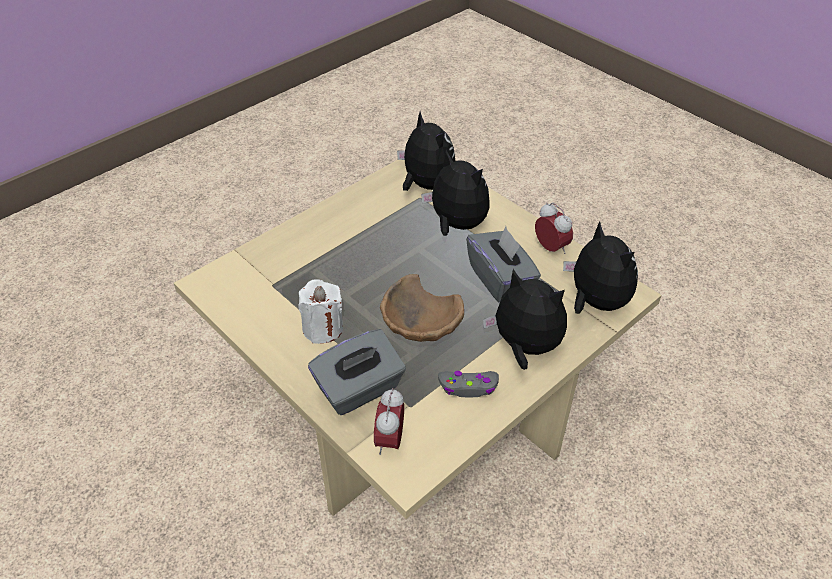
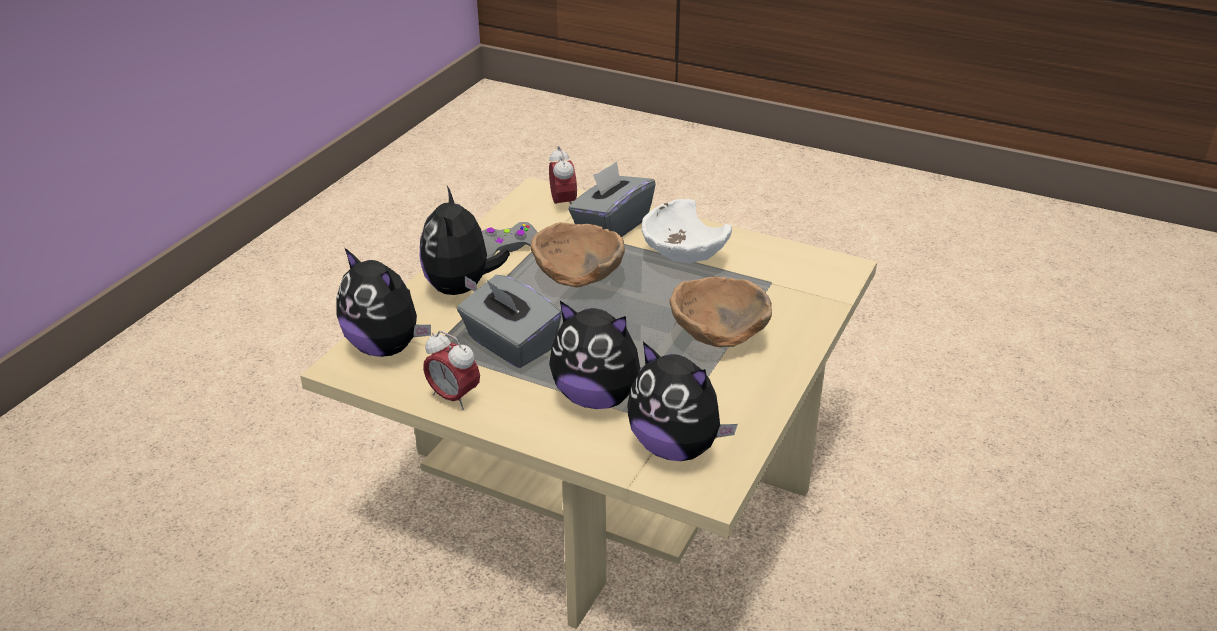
camera: 160 degrees right, 10 degrees down
(323, 328) = (682, 259): white candle -> white bowl
(348, 248) = (718, 336): none -> brown bowl
(524, 347) = (462, 288): plush toy -> plush toy turned 75 degrees clockwise

